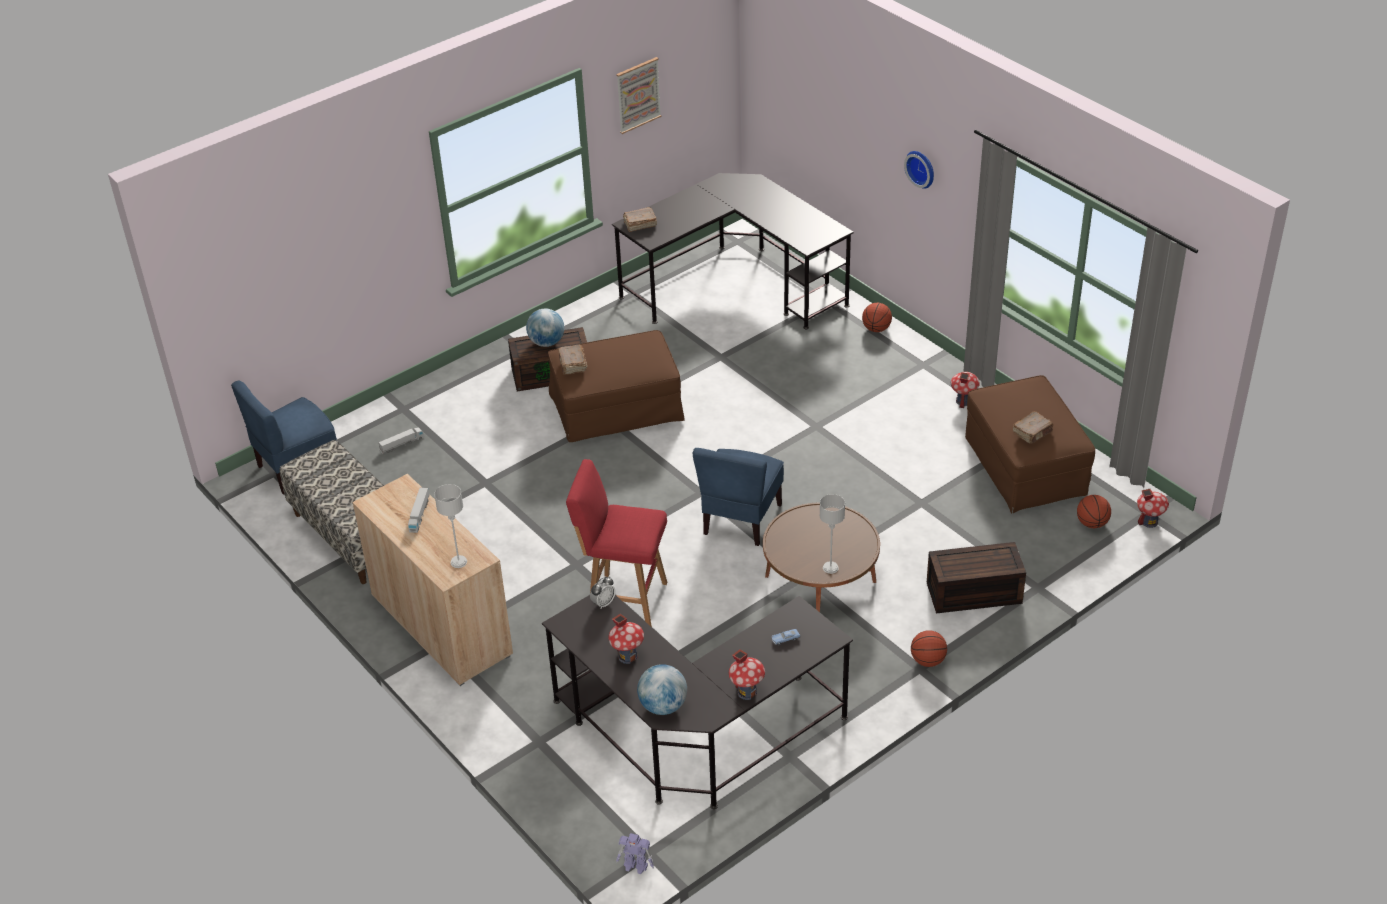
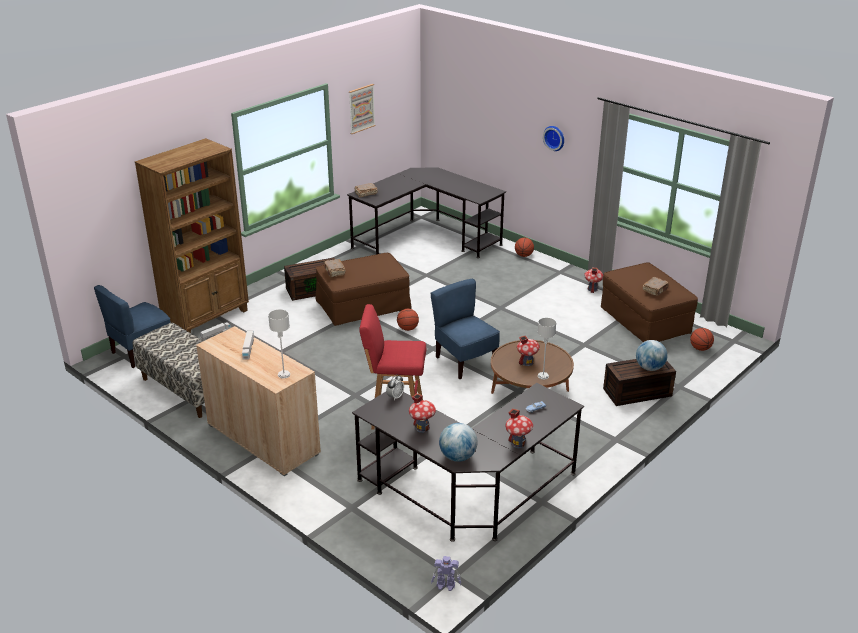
camera: 10 degrees left, 10 degrees down
(393, 415) = (207, 318): none -> brown bookcase
(546, 342) = (311, 266): globe -> globe (649, 368)
(741, 519) = (464, 361): blue chair -> blue chair turned 135 degrees clockwise
(928, 660) = (620, 434): basketball -> basketball (408, 328)
(1149, 522) = (736, 345): toy house -> toy house (527, 362)

